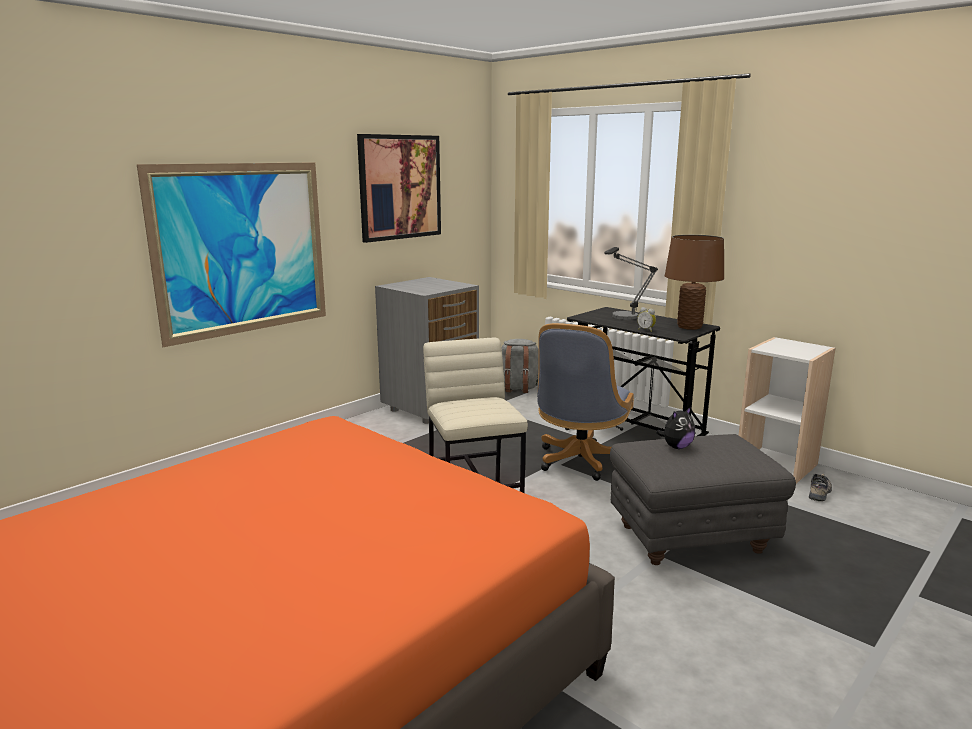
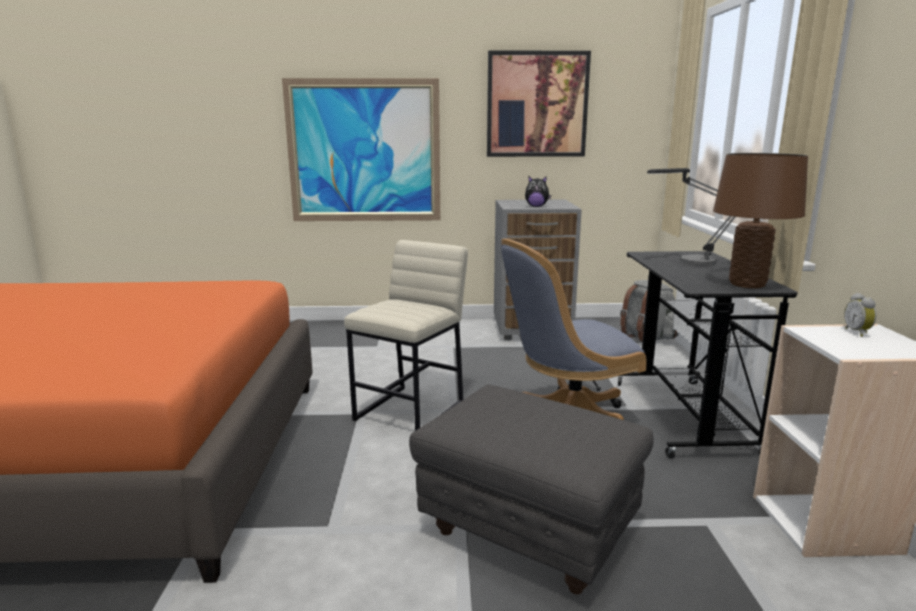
camera: 45 degrees right, 0 degrees up
(646, 330) = (676, 276): alarm clock -> alarm clock (858, 332)
(676, 447) = (524, 407): plush toy -> plush toy (536, 206)
(820, 492) = (830, 586): shoe -> none

